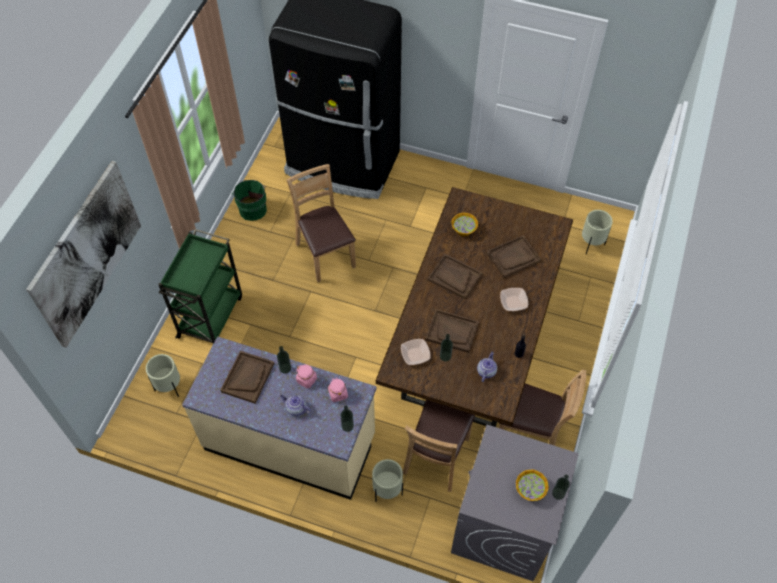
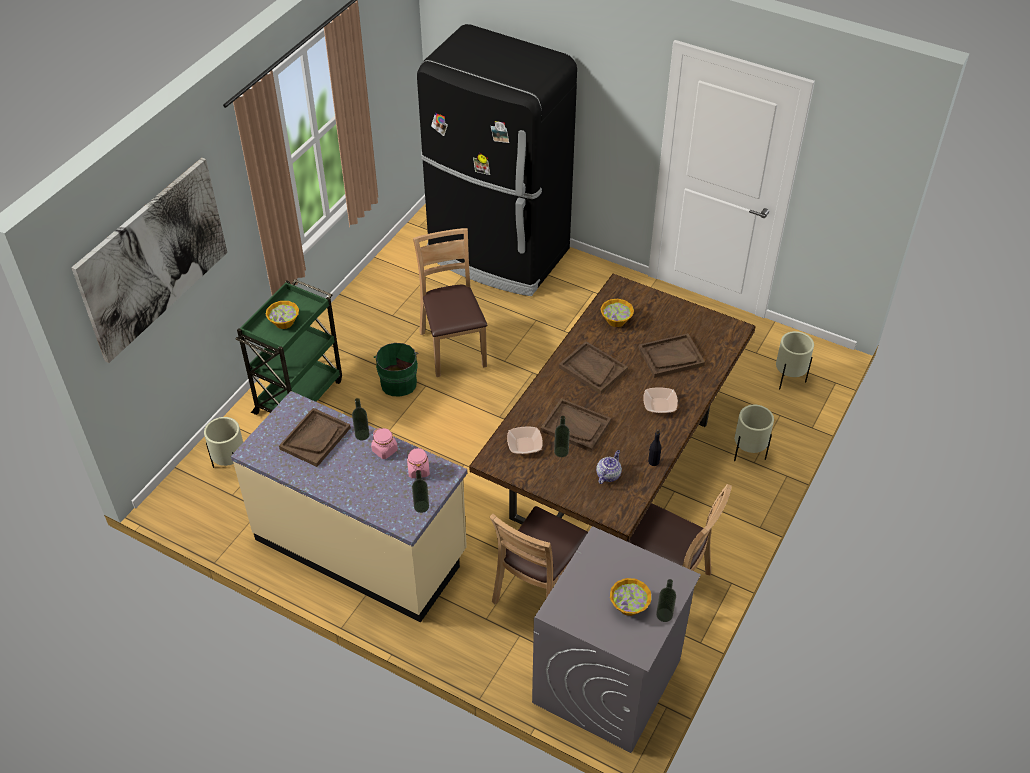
camera: 10 degrees right, 10 degrees down
(195, 270) = (284, 322): none -> bowl
(252, 208) = (377, 288): green bucket -> green bucket (398, 381)
(296, 408) = (364, 479): teapot -> none
(387, 491) = (468, 619): beige planter -> beige planter (748, 453)

